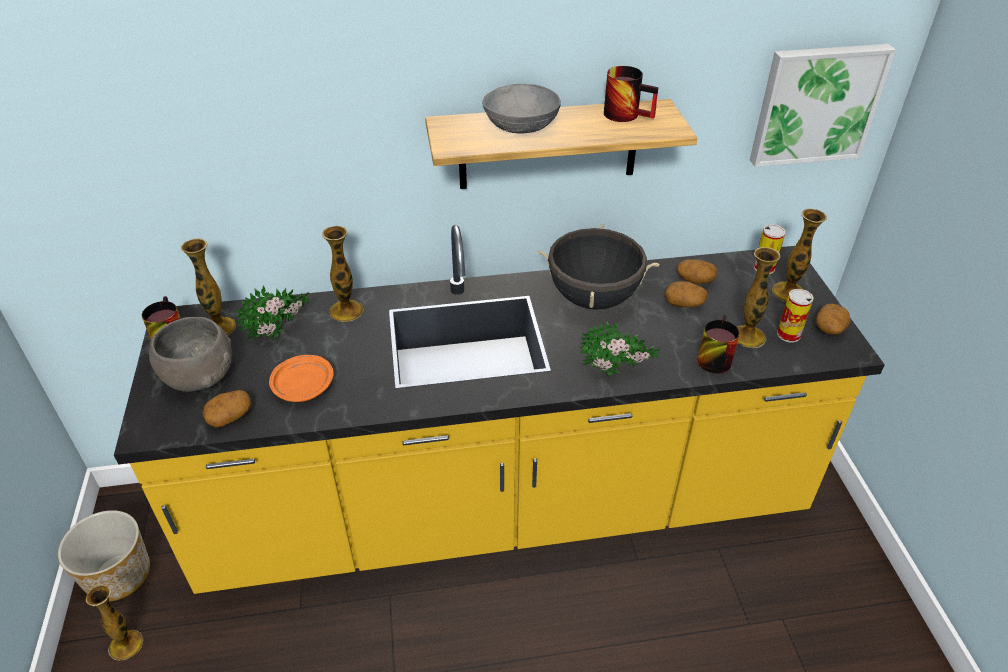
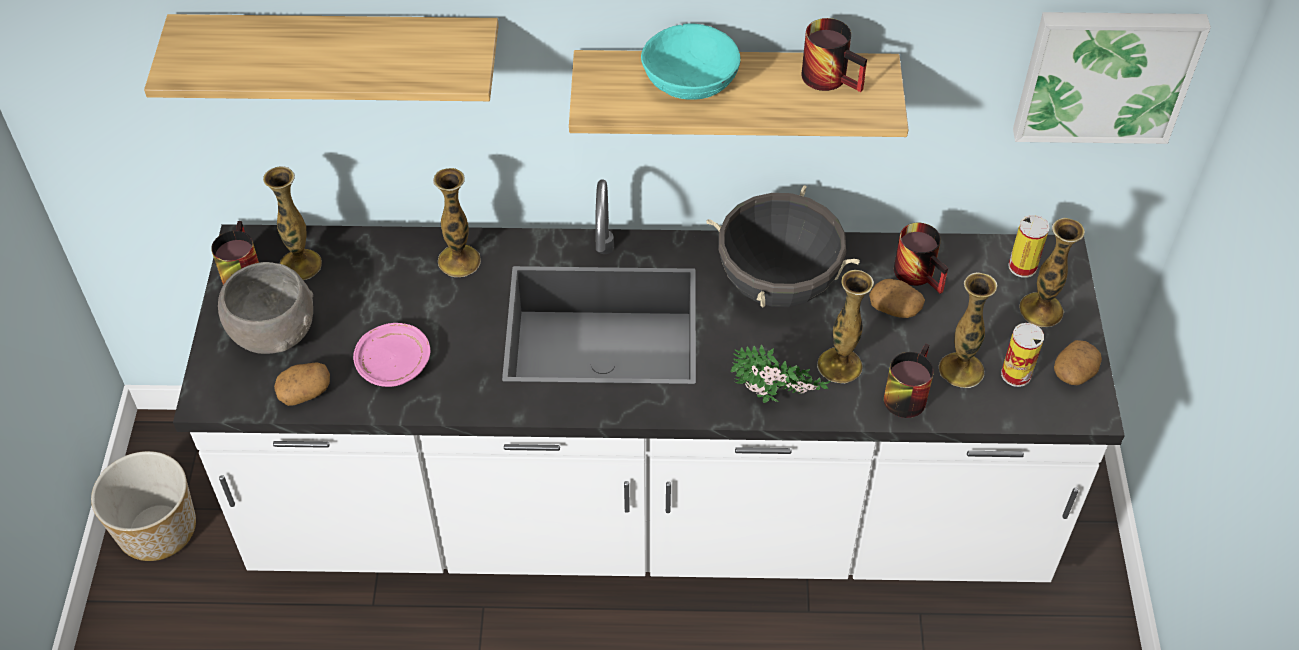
camera: 10 degrees right, 10 degrees up
(126, 645) = (164, 617): vase -> vase (840, 365)
(237, 140) = (340, 56): none -> shelf
(281, 333) = (375, 284): potted plant -> none
(303, 386) = (394, 362): orange plate -> pink plate
(504, 507) = (649, 514): yellow counter -> white counter
(522, 126) = (690, 82): grey bowl -> turquoise bowl
(695, 280) = (921, 273): potato -> mug

